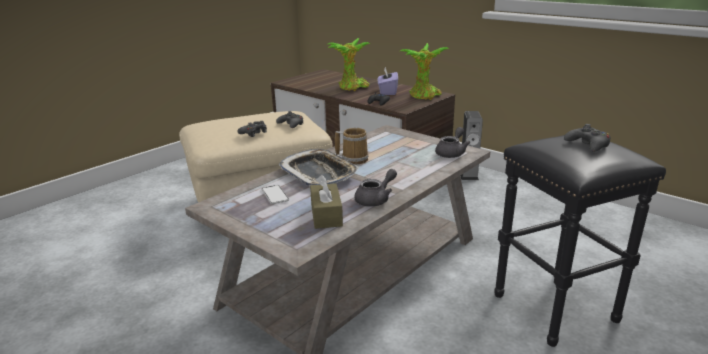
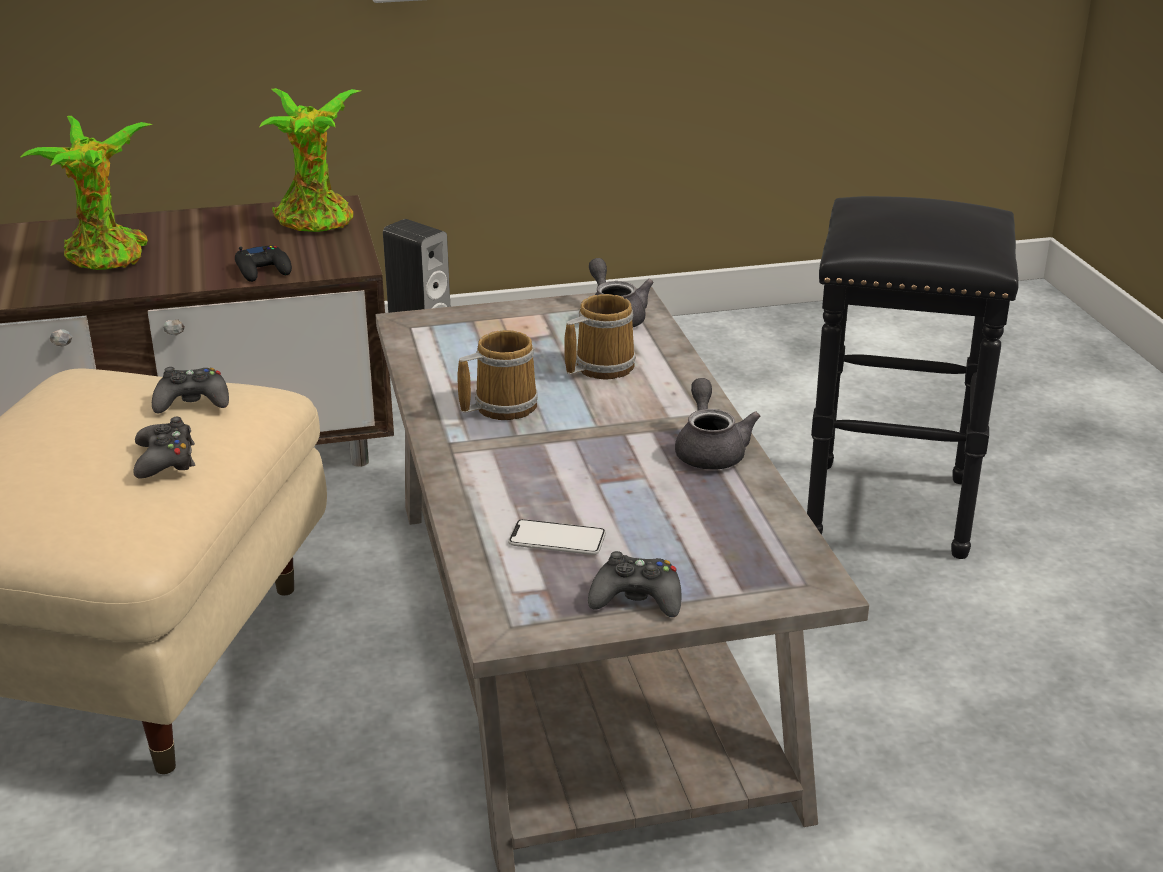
camera: 55 degrees left, 5 degrees up
(319, 173) = (518, 462): tray -> none
(326, 215) = (711, 515): brown tissue box -> none
(387, 92) = (213, 238): purple tissue box -> none
(408, 163) = (600, 367): none -> mug
(588, 145) = (927, 212): black game controller -> black game controller (637, 598)

